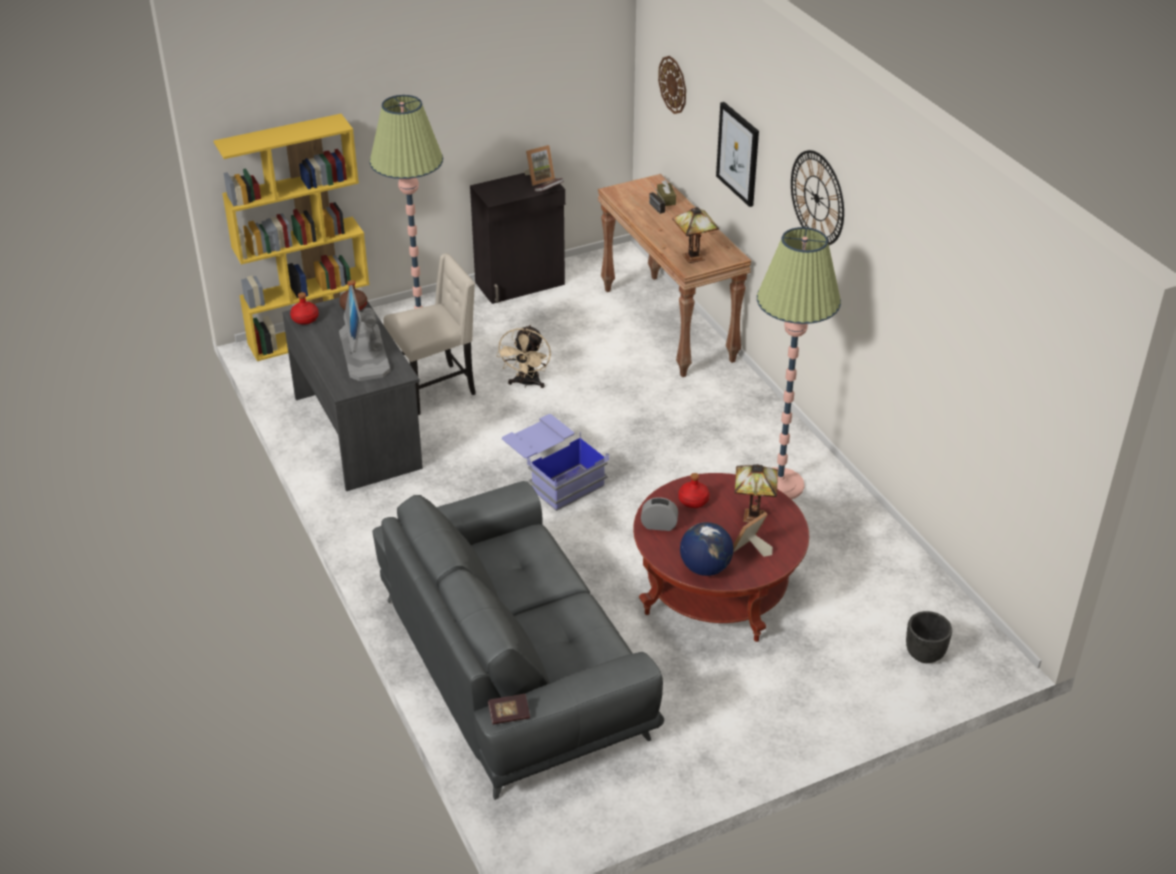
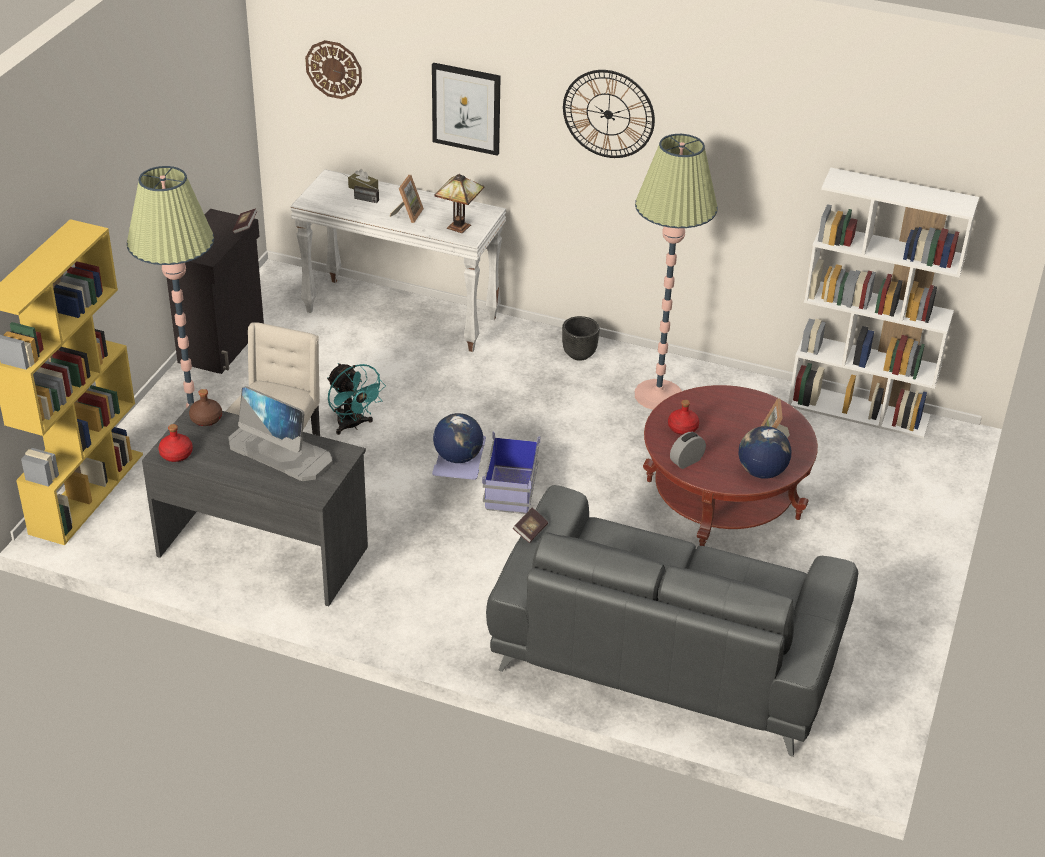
camera: 45 degrees left, 0 degrees up
(509, 715) = (806, 662): book -> book (530, 531)
(526, 383) = (353, 425): beige fan -> turquoise fan
(537, 437) = (458, 457): none -> globe
(539, 178) = (220, 220): picture frame -> picture frame (407, 214)
(669, 325) = (402, 314): brown console table -> white console table
(752, 517) = (738, 416): table lamp -> none
(925, 654) = (908, 458): black planter -> black planter (579, 354)
(937, 592) = (859, 411): none -> white bookcase

